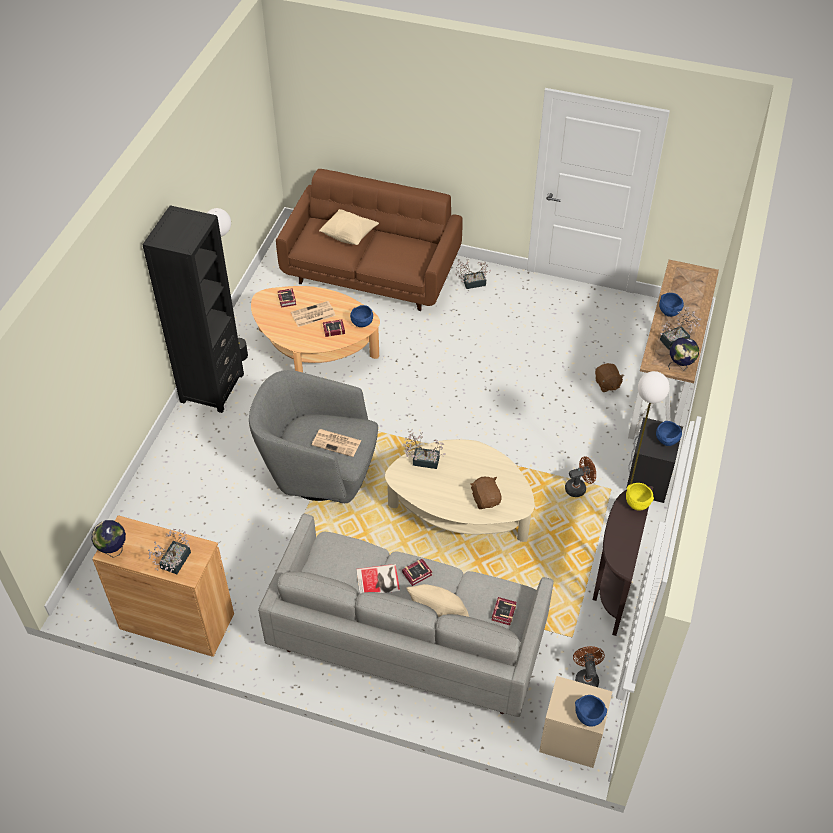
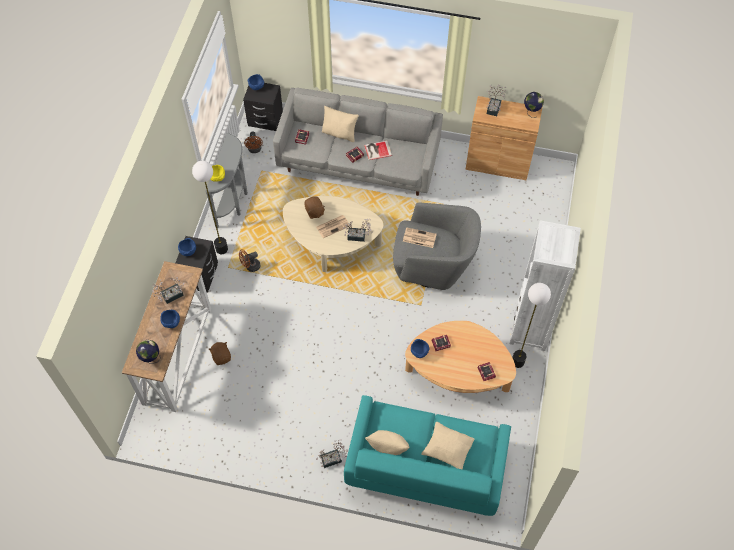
camera: 175 degrees right, 10 degrees up
(212, 388) = (530, 329): black bookcase -> white bookcase
(312, 315) = (461, 358): newspaper -> newspaper (333, 226)
(372, 272) = (425, 465): brown sofa -> turquoise sofa
(413, 241) = (387, 448): none -> beige pillow
(571, 739) = (265, 119): beige nightstand -> black nightstand
(612, 586) = (234, 201): brown console table -> grey console table
(680, 366) = (172, 272): globe -> globe (150, 358)

